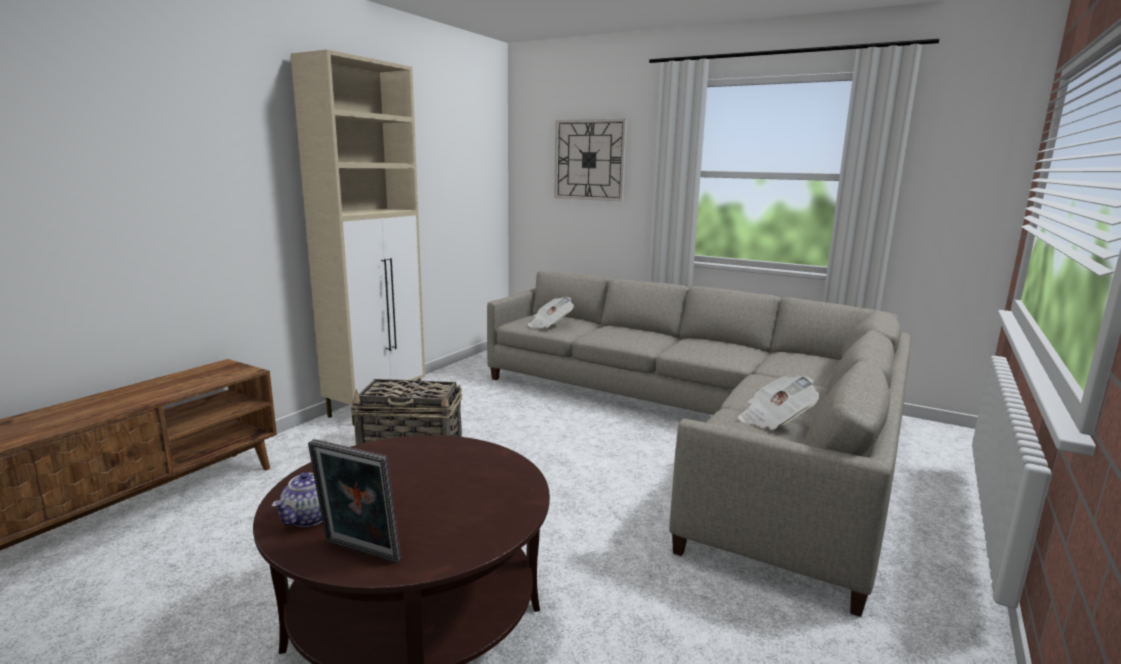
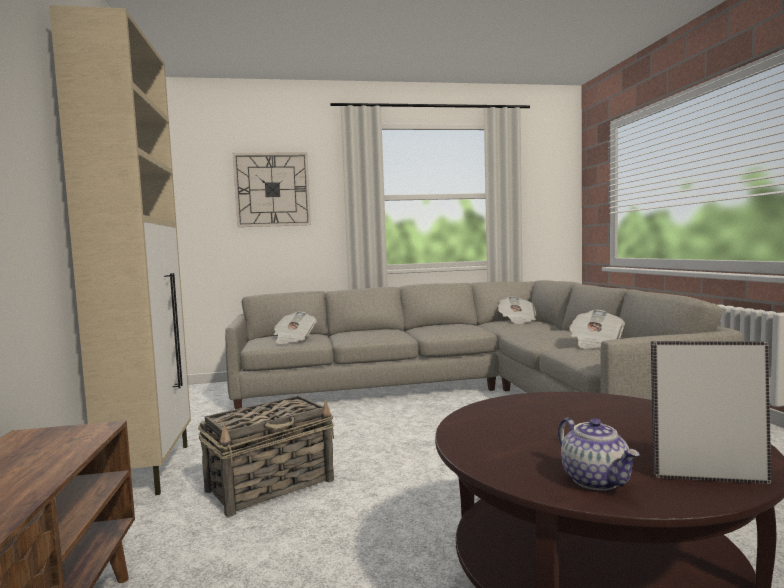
camera: 40 degrees left, 10 degrees down
(359, 553) = (707, 476): picture frame -> picture frame turned 150 degrees counterclockwise
(815, 359) = (517, 320): none -> newspaper

